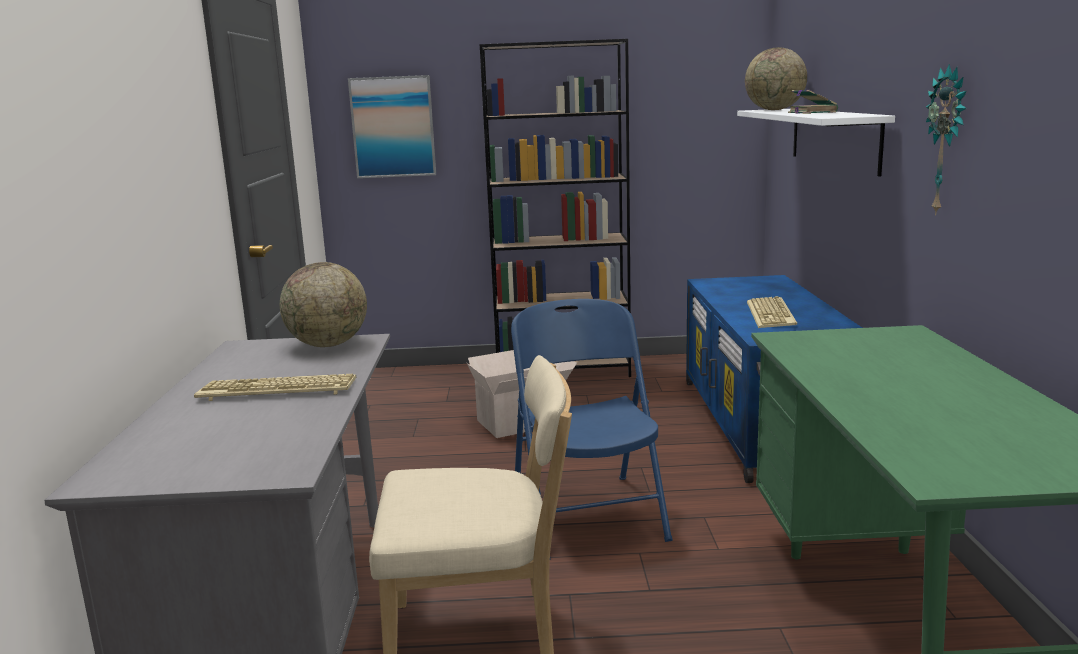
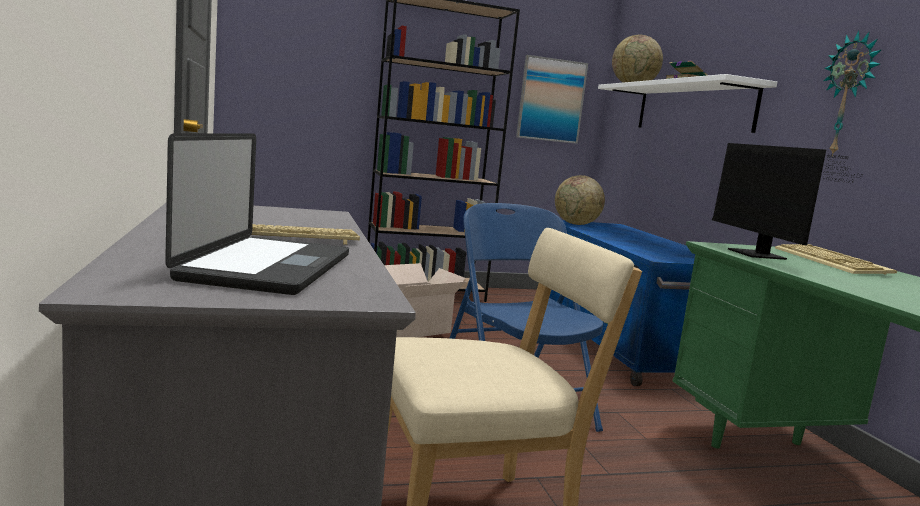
camera: 15 degrees left, 5 degrees down
(238, 438) = (268, 267): none -> laptop
(328, 345) = (292, 212): globe -> globe (576, 224)
(393, 127) = (295, 56): picture -> picture (551, 100)
(772, 314) = (645, 245): keyboard -> keyboard (832, 262)
(813, 352) = (759, 255): none -> monitor

